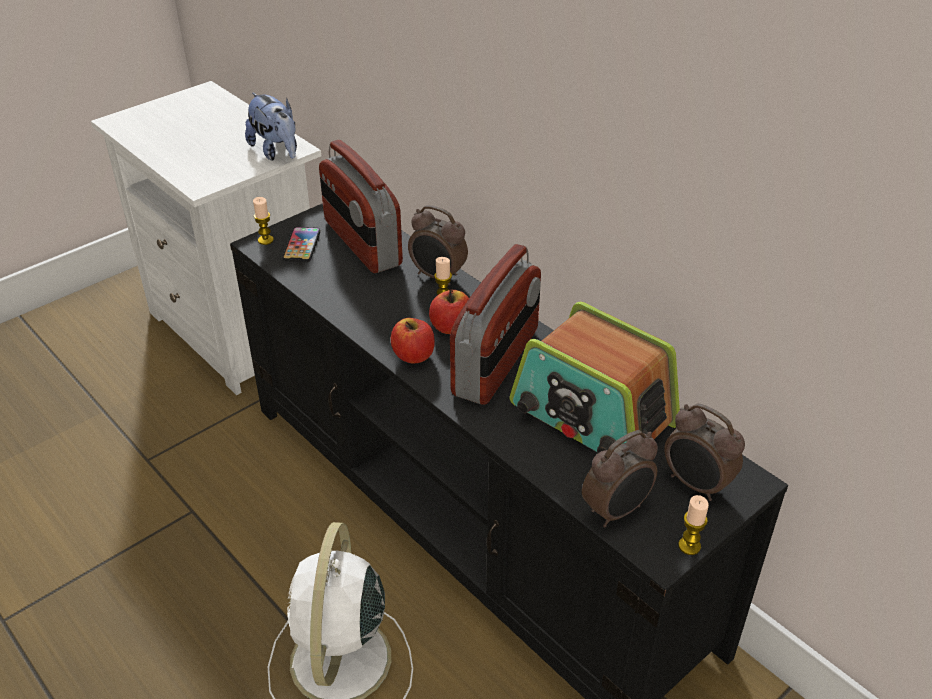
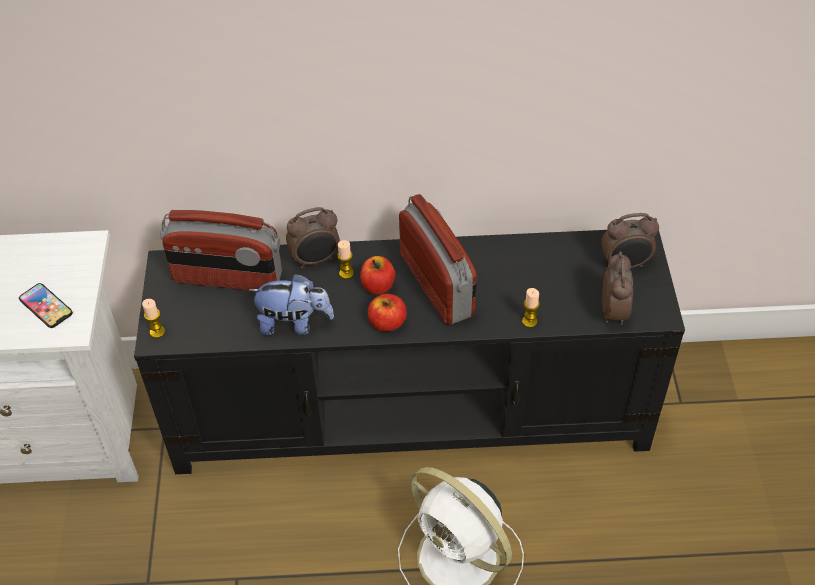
camera: 50 degrees left, 10 degrees up
(276, 152) = (78, 257): plush toy -> plush toy (294, 323)
(301, 245) = (190, 314): phone -> phone (46, 306)
(592, 416) = (529, 271): radio -> none
(689, 546) = (665, 299): candle -> candle (529, 321)

